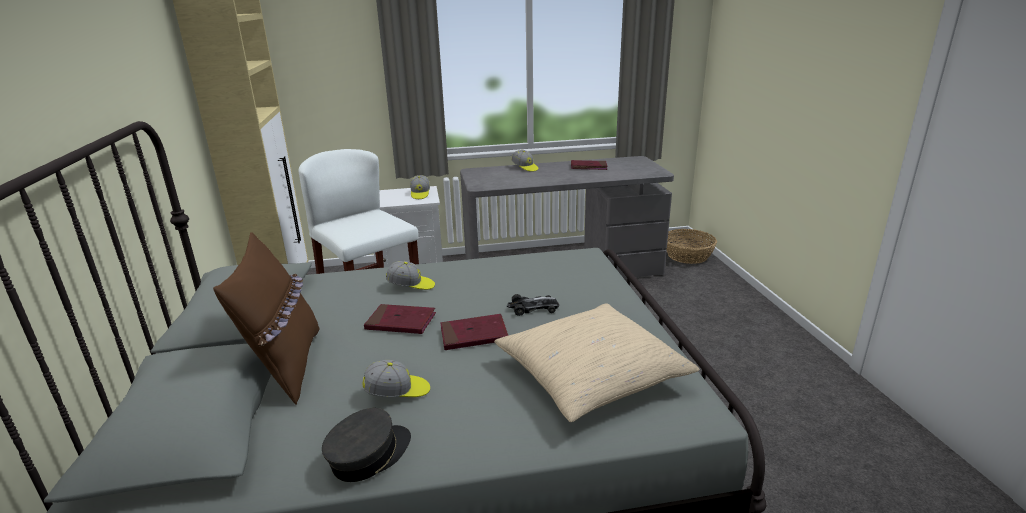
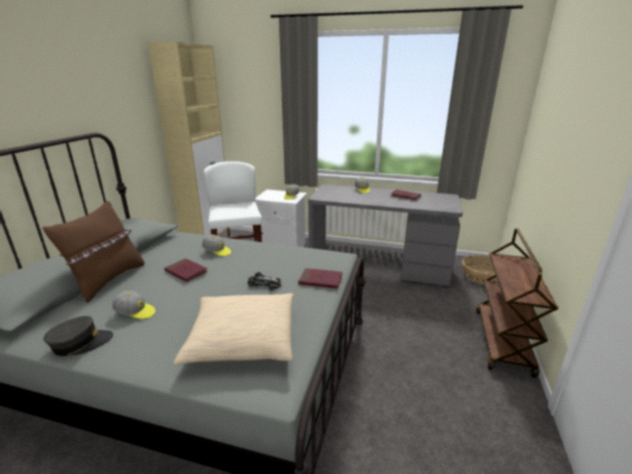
camera: 25 degrees right, 0 degrees up
(474, 335) = (212, 291): red book -> red book (320, 280)
(764, 318) = (503, 342): none -> brown cart

